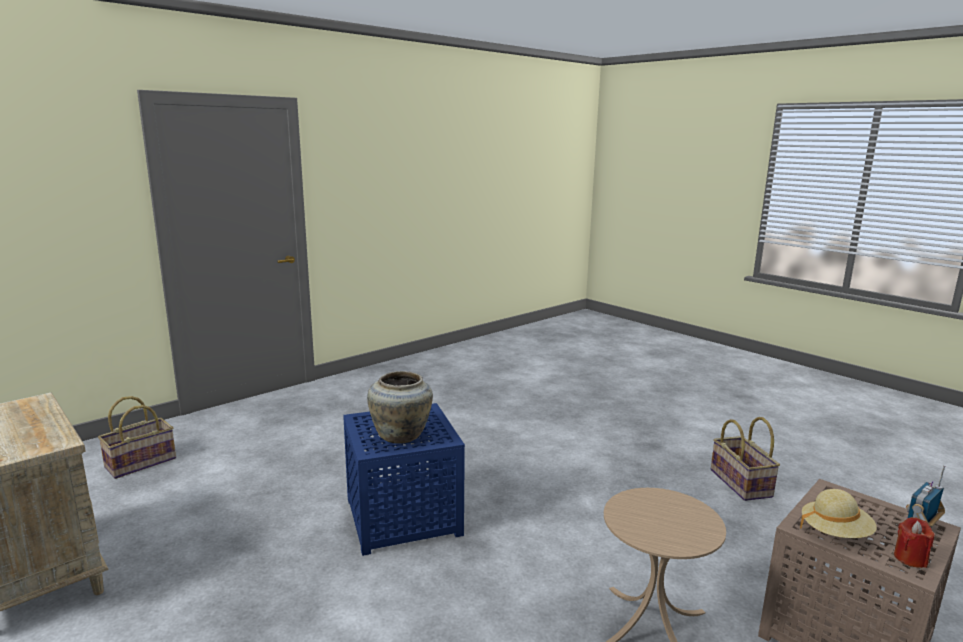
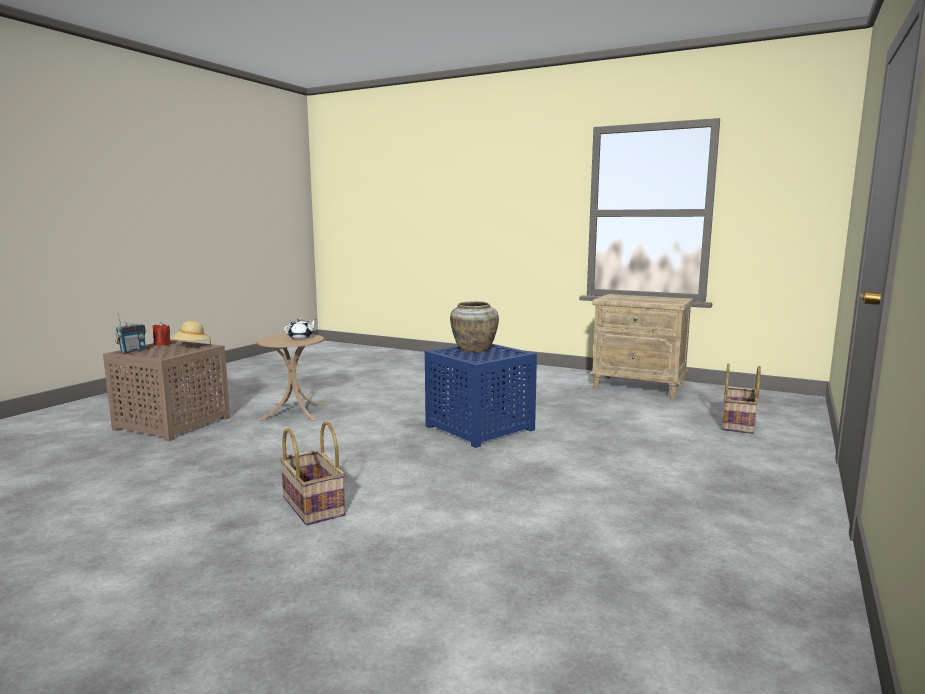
camera: 160 degrees right, 5 degrees down
(645, 523) = (301, 337): none -> white teapot
(741, 483) = (143, 496): basket -> basket (311, 506)

